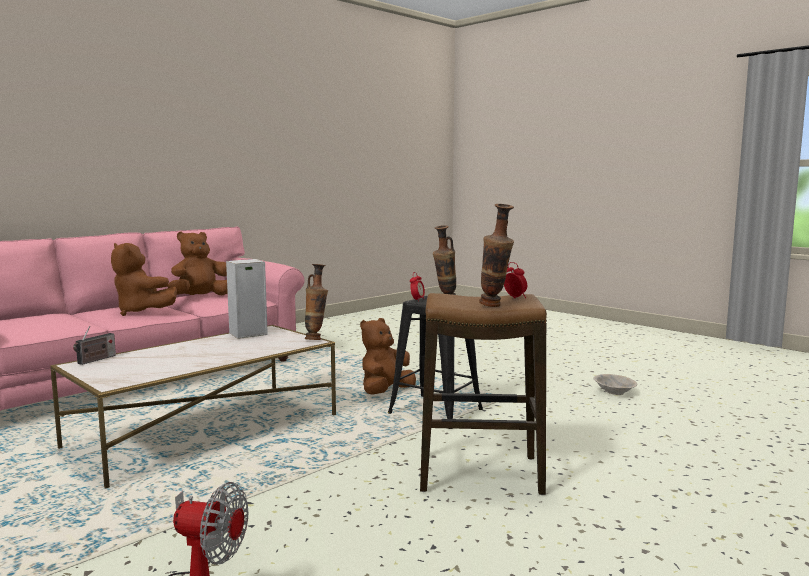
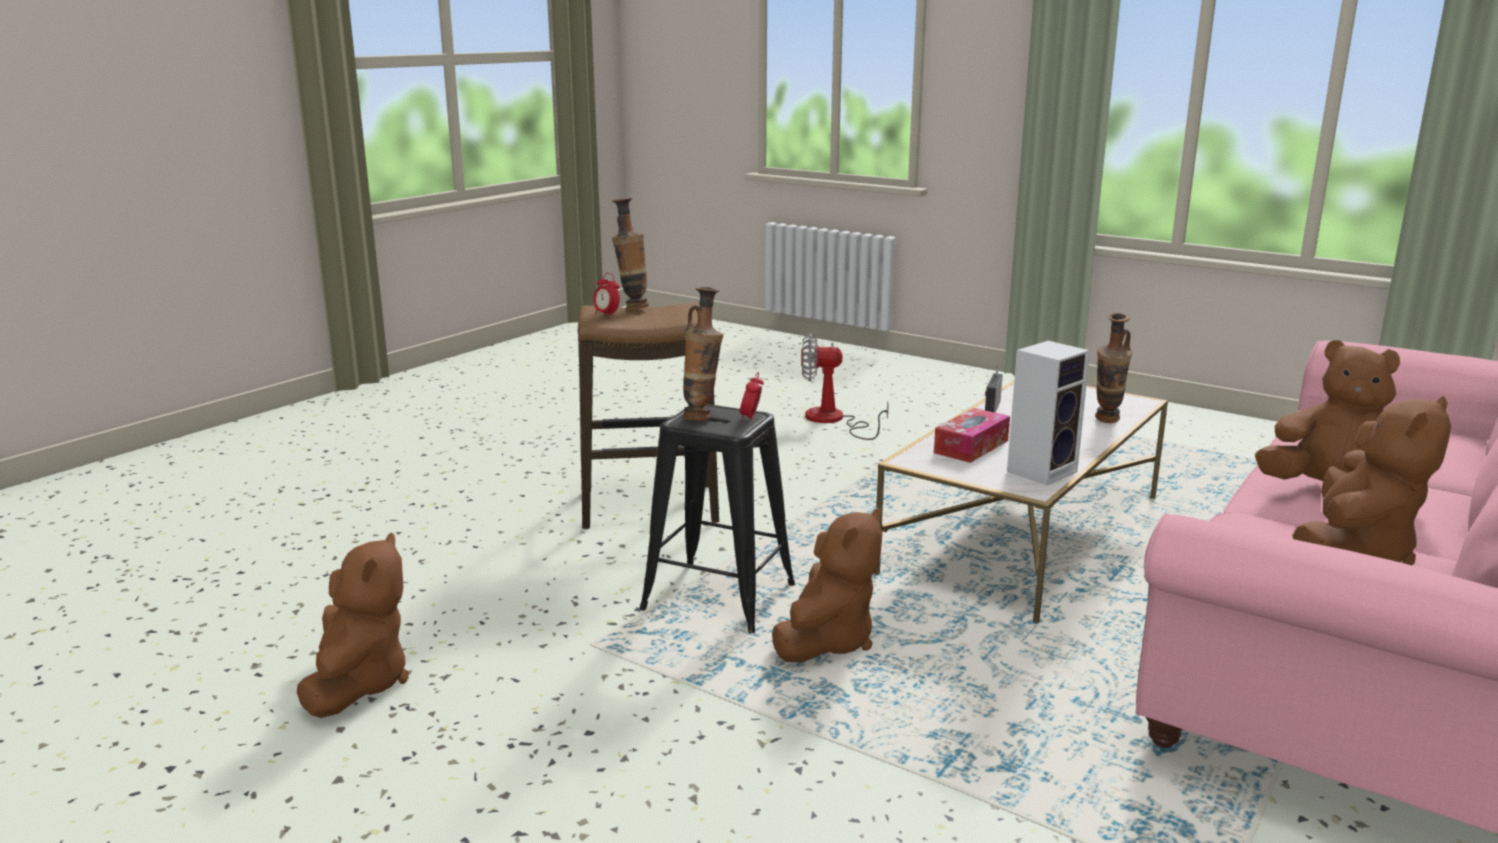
camera: 170 degrees right, 10 degrees up
(95, 360) = (1135, 409): radio -> radio (992, 407)
(264, 345) = (971, 446): none -> tissue box
(316, 339) = (912, 465): vase -> vase (1106, 422)
(614, 392) = (358, 684): beige bowl -> brown plush toy

